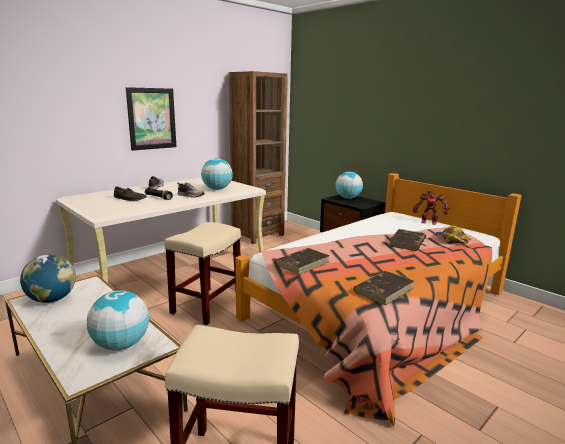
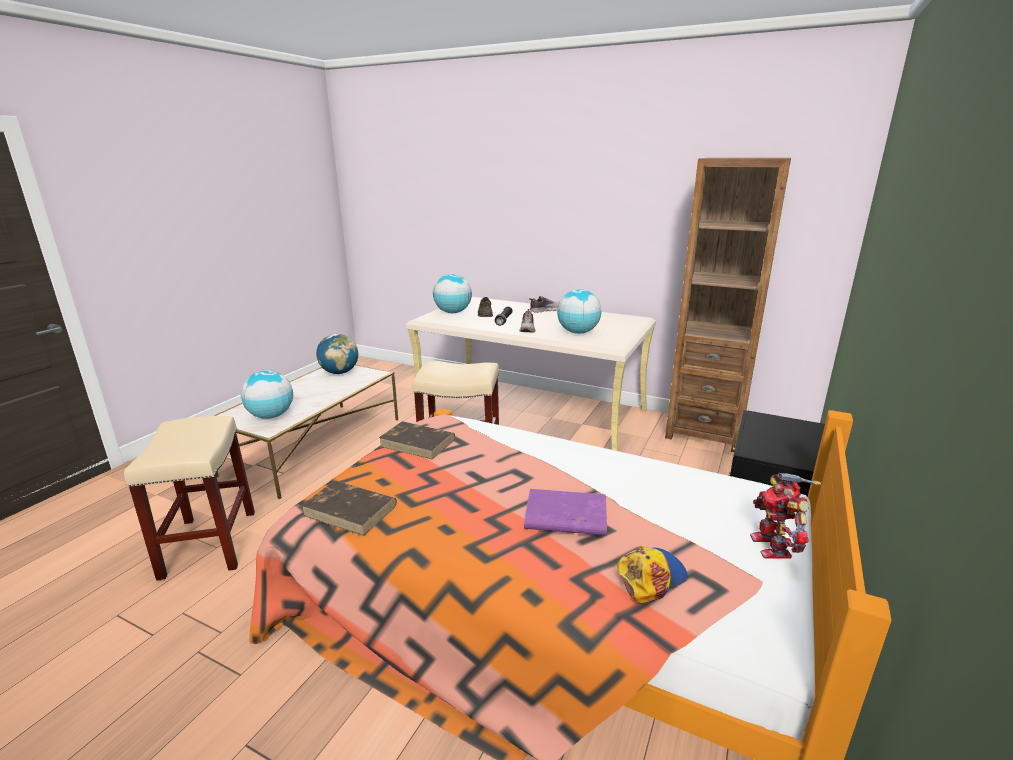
camera: 70 degrees right, 5 degrees up
(152, 118) = (573, 224): picture -> none
(348, 198) = (789, 431): globe -> globe (453, 312)
(407, 242) = (565, 517): brown book -> purple book

